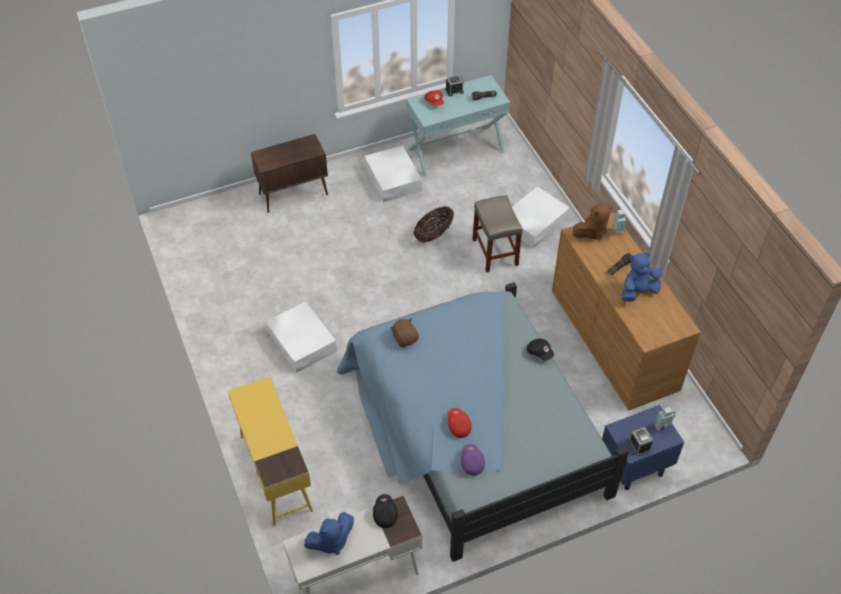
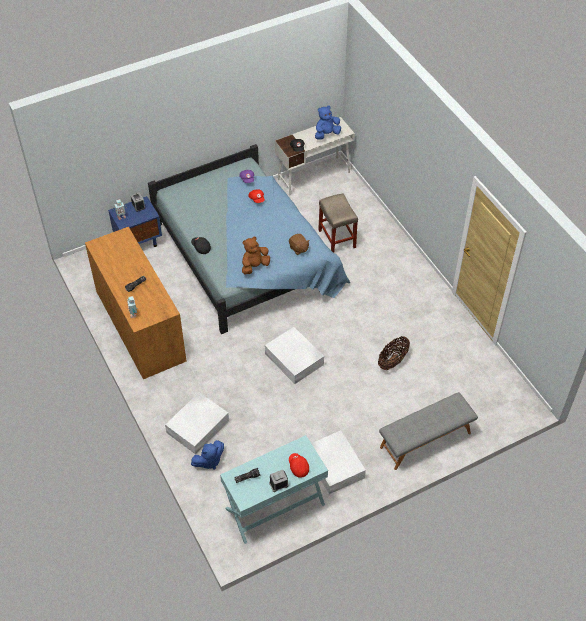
camera: 175 degrees right, 0 degrees up
(275, 472) = (377, 223): yellow desk -> none
(294, 194) = (425, 440): brown cabinet -> grey bench
(301, 341) = (382, 307): white storage box -> white storage box (294, 360)
(433, 234) = (289, 407): basket -> basket (392, 361)
(495, 253) = (233, 393): beige stool -> beige stool (336, 238)
(592, 232) = (154, 313): brown plush toy -> brown plush toy (254, 266)
(638, 291) = (125, 267): blue plush toy -> blue plush toy (209, 461)

